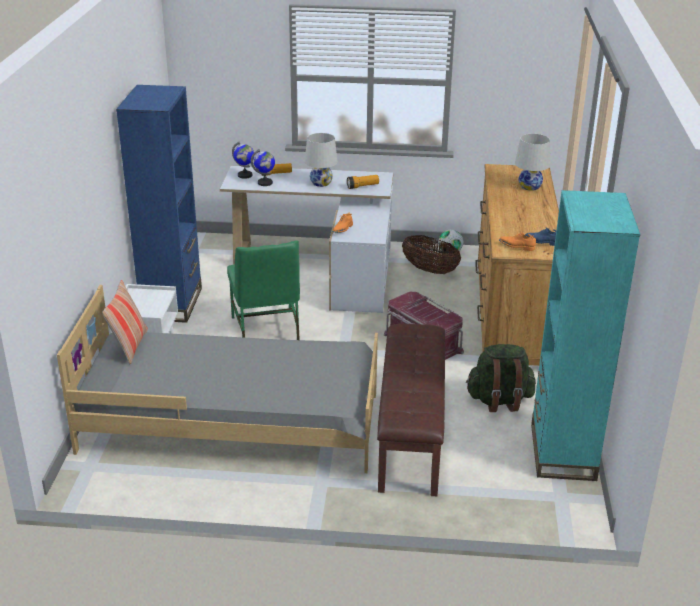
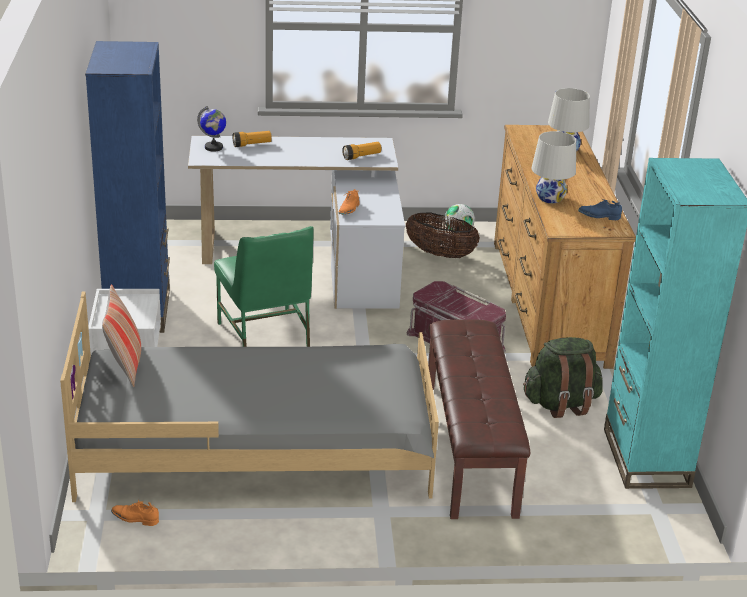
camera: 10 degrees left, 0 degrees up
(265, 183) = (242, 156): globe -> none
(321, 183) = (310, 154): white table lamp -> white table lamp (550, 198)
(516, 246) = (572, 223): orange shoe -> orange shoe (135, 519)

